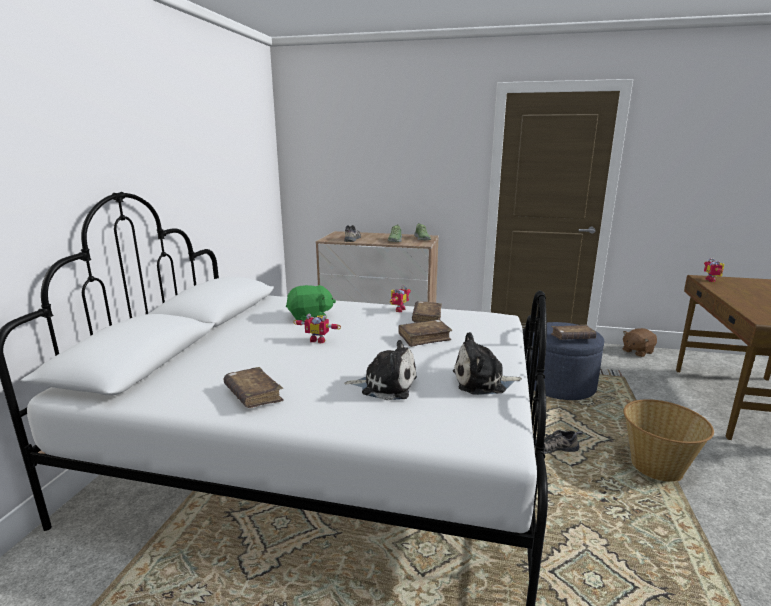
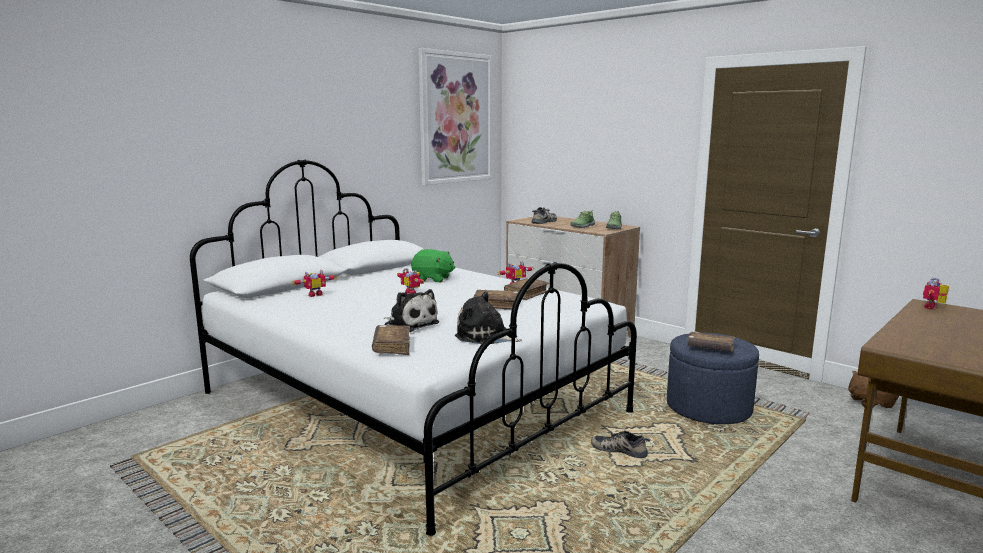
camera: 30 degrees right, 5 degrees down
(207, 367) = (314, 294): none -> toy robot
(245, 137) = (456, 118): none -> picture
(253, 395) = (317, 313): brown book -> brown book (392, 347)
(657, 466) = (714, 493): basket -> none

